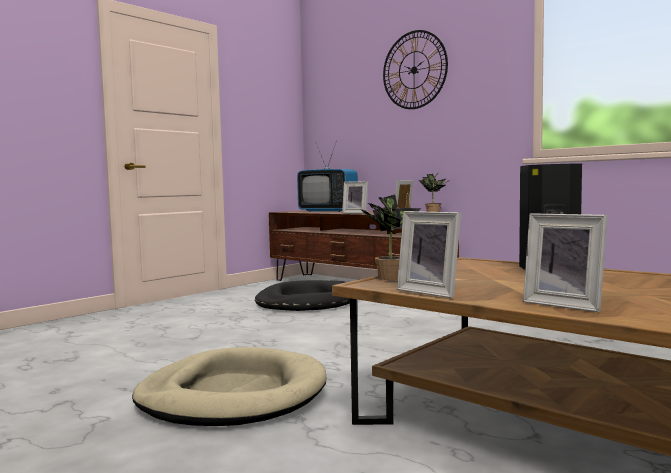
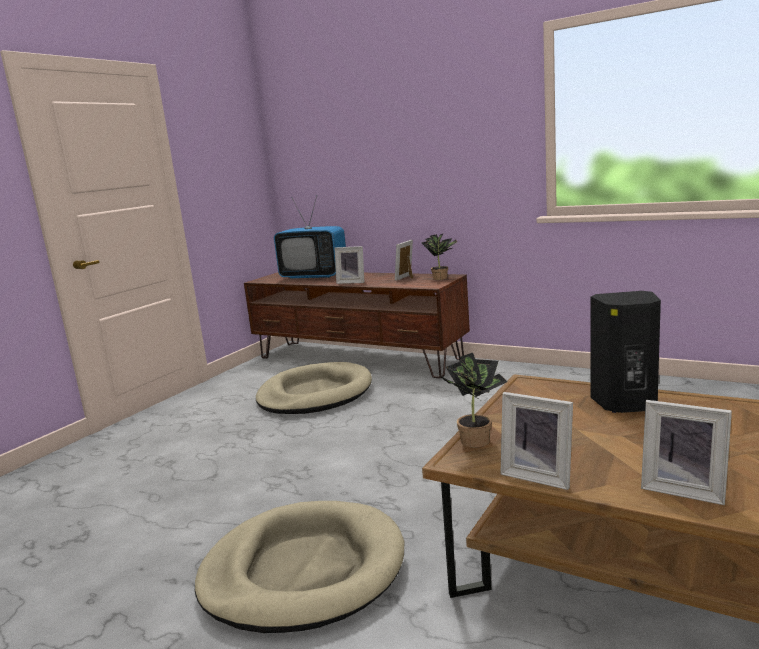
camera: 10 degrees left, 10 degrees up
(308, 302) = (315, 394): black dog bed -> beige dog bed
(414, 70) = (403, 110): wall clock -> none

